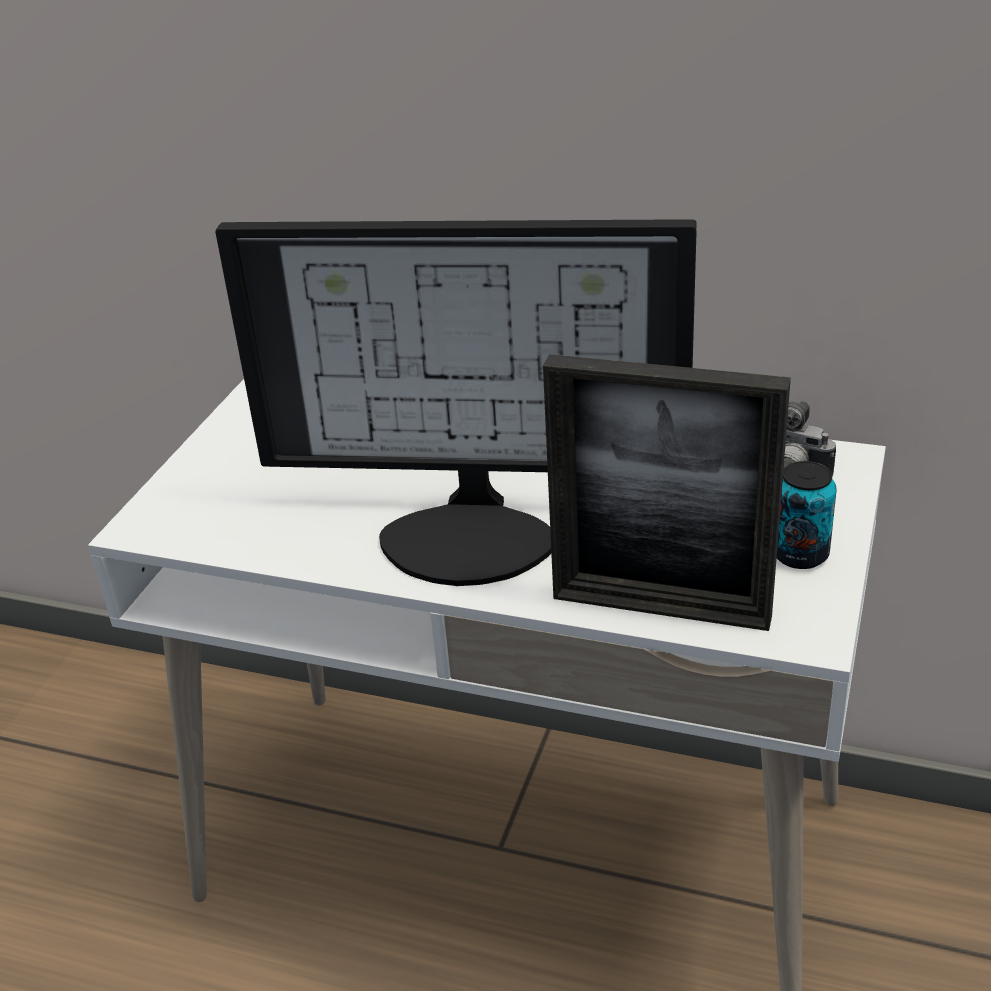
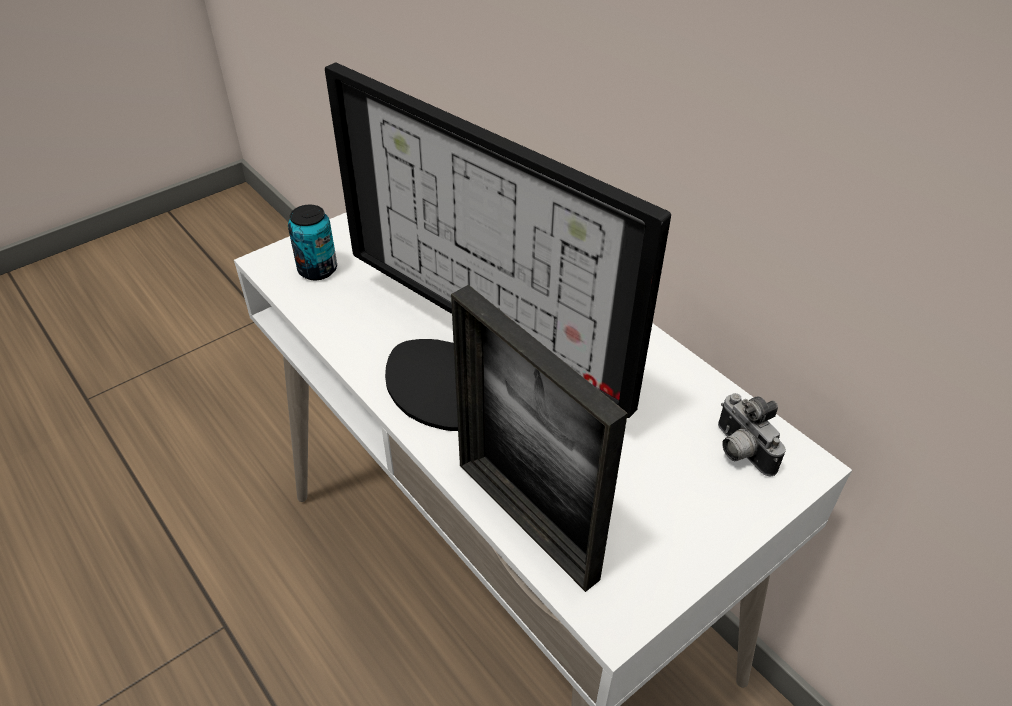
camera: 30 degrees right, 10 degrees up
(800, 554) = (677, 535): can -> can (317, 270)

